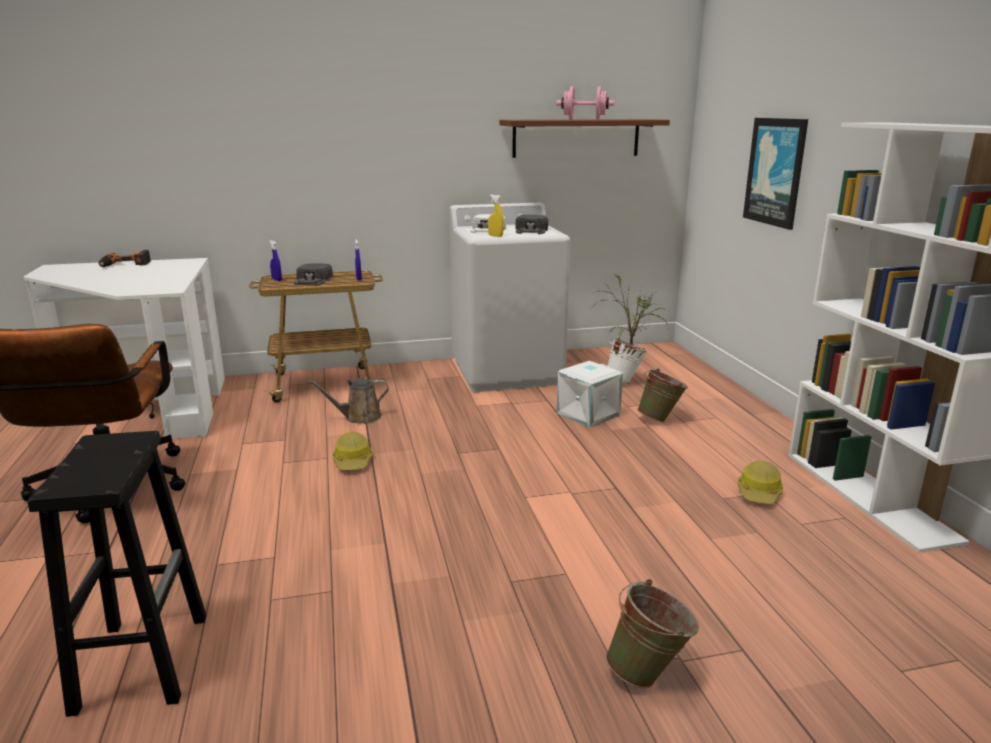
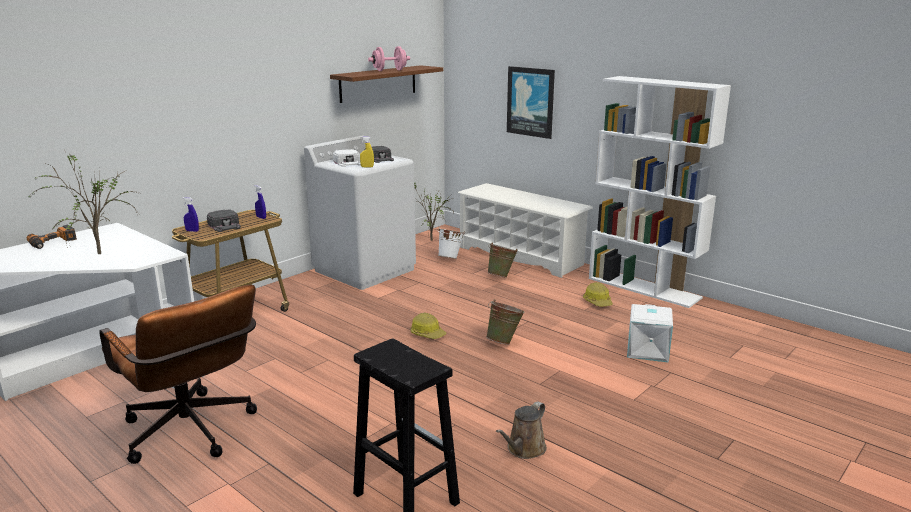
camera: 35 degrees left, 0 degrees up
(127, 278) = (96, 253): none -> potted plant
(353, 461) = (351, 356): hard hat -> hard hat (427, 334)
(359, 417) = (307, 328): brown watering can -> brown watering can (524, 449)
(588, 414) = (457, 284): white storage box -> white storage box (648, 351)
(649, 674) = (648, 396): green bucket -> green bucket (504, 341)
(724, 400) = (521, 256): none -> white shoe rack

